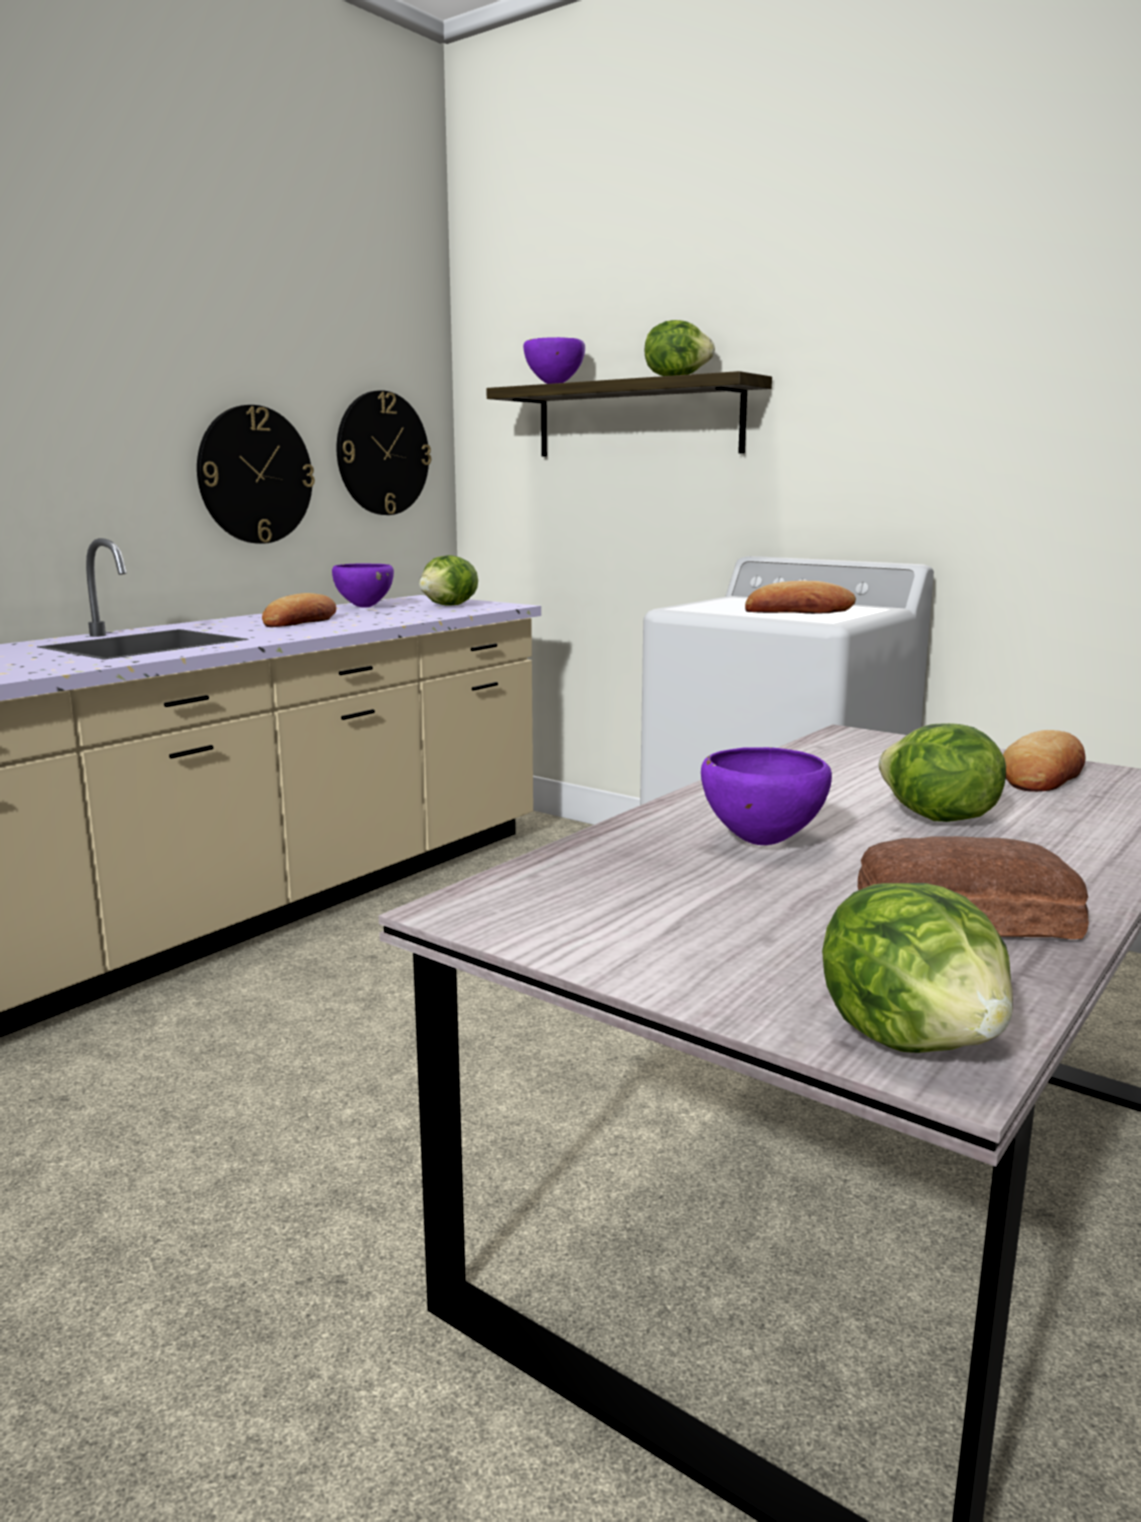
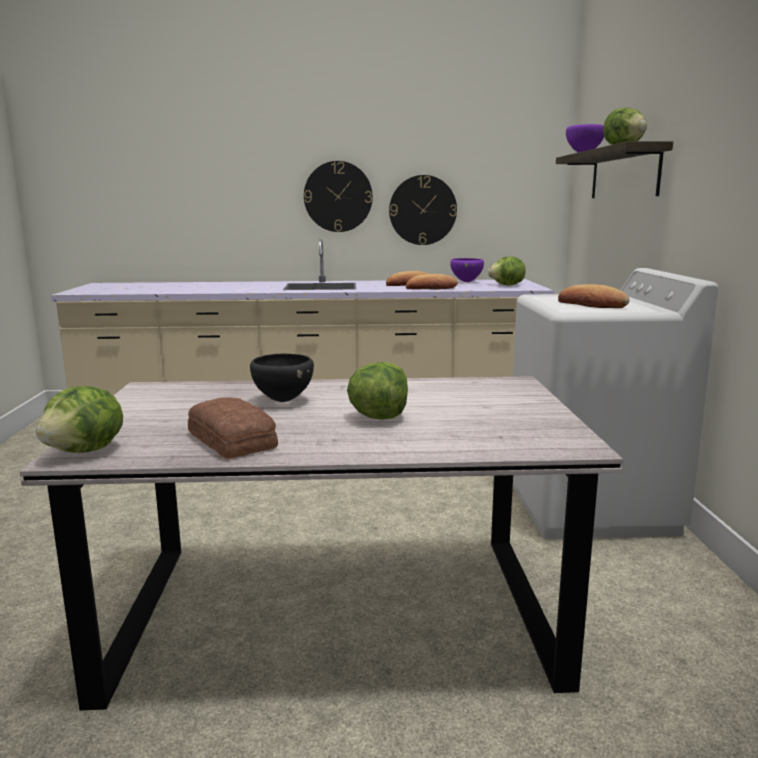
camera: 50 degrees right, 0 degrees up
(382, 453) = (510, 197): wall clock -> wall clock (338, 196)
(760, 843) = (283, 401): purple bowl -> black bowl
(1043, 774) = (523, 422): bread -> bread (431, 288)

